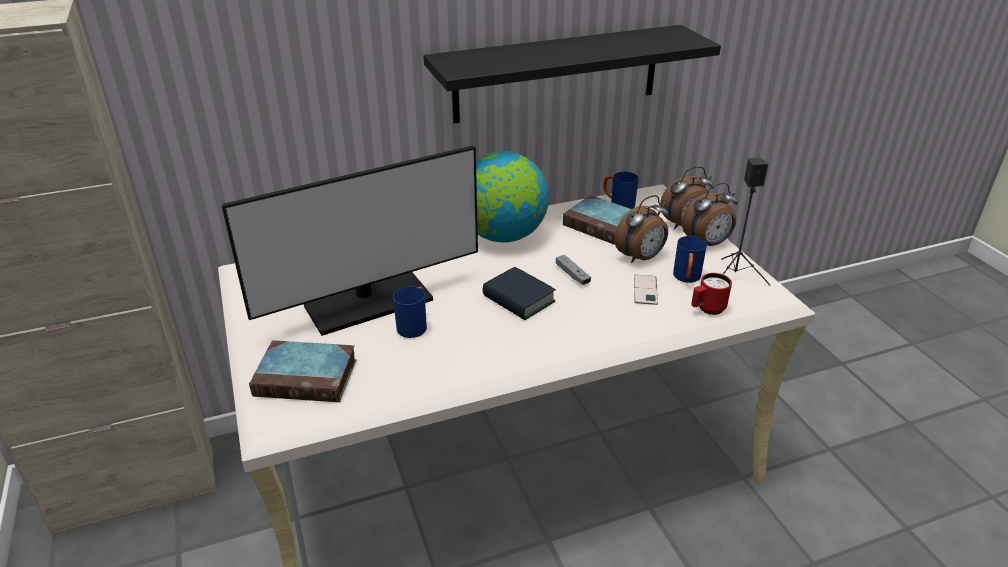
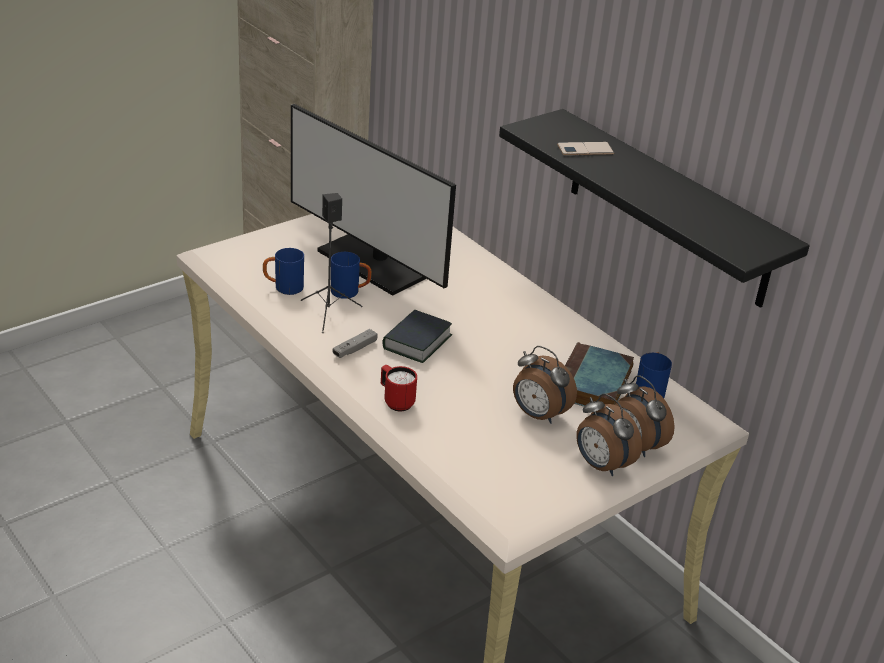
camera: 70 degrees right, 0 degrees up
(308, 377) = (264, 256): book -> none
(503, 236) = (527, 319): globe -> none
(572, 275) = (477, 370): grey game controller -> grey game controller (355, 349)
(645, 290) = (474, 421): phone -> phone (585, 149)
(686, 279) = (512, 450): blue mug -> blue mug (283, 288)
(707, 309) = (458, 466): red mug -> red mug (396, 401)
(735, 277) = (536, 488): black speaker -> black speaker (328, 313)

